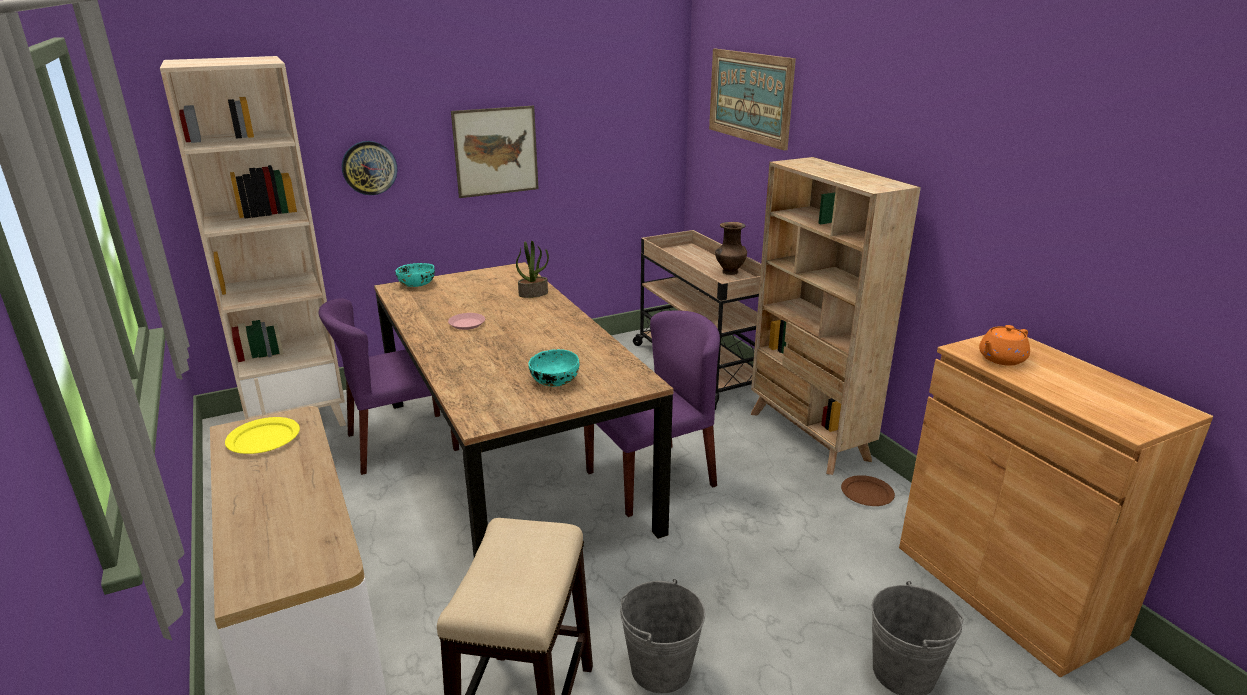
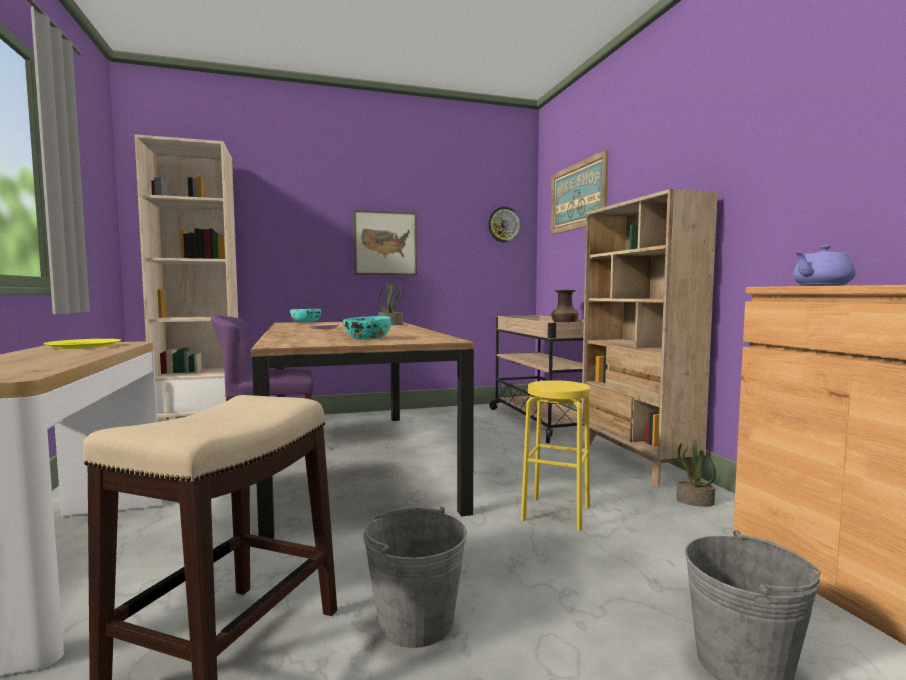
camera: 10 degrees right, 20 degrees down
(369, 168) = (289, 244): wall clock -> wall clock (503, 224)
(651, 478) = (473, 478): purple chair -> none
(744, 524) = (556, 513): none -> yellow stool
(866, 493) = (694, 502): brown plate -> potted plant
(1001, 359) = (821, 285): orange teapot -> purple teapot

